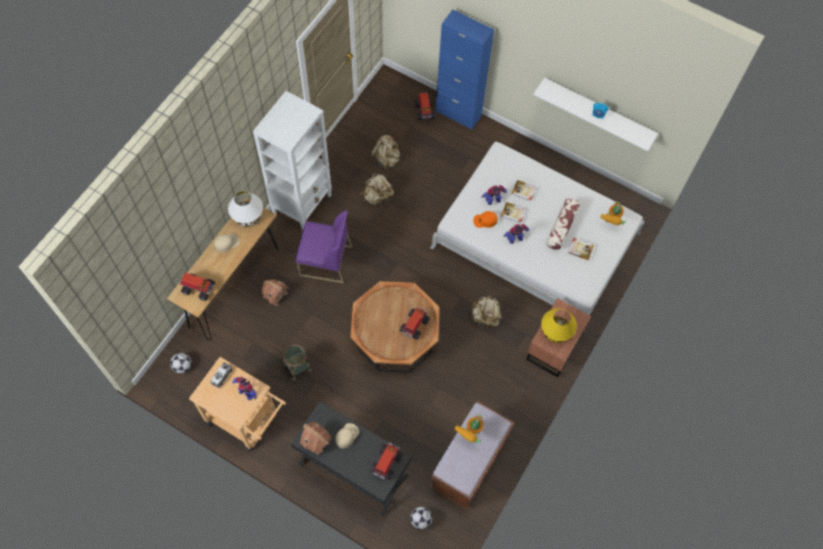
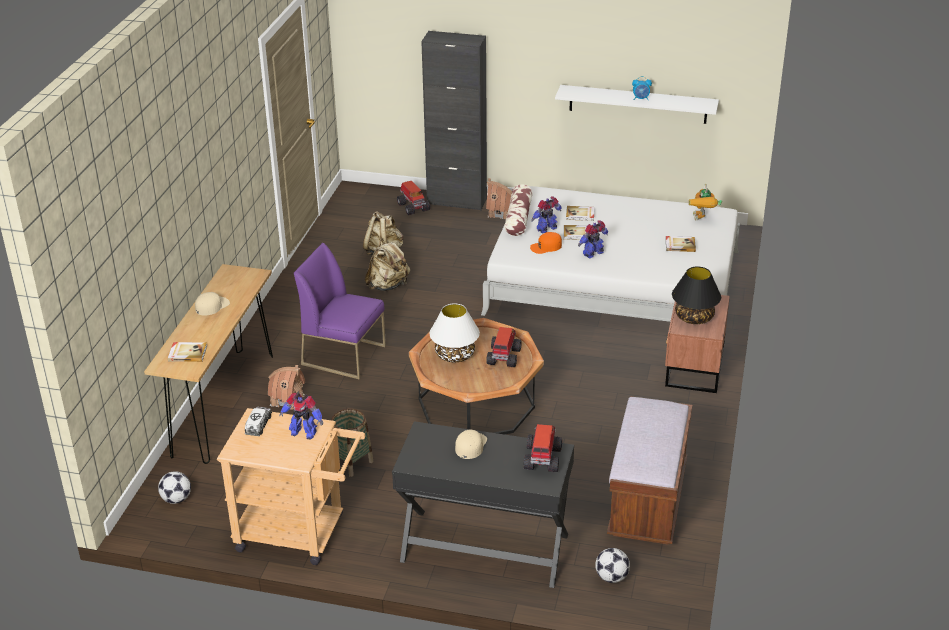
camera: 15 degrees left, 30 degrees down
(198, 288) = (187, 353): toy truck -> book
(248, 216) = (232, 279): white table lamp -> white table lamp (455, 355)
(302, 204) = (289, 311): white bookcase -> none
(317, 441) = (430, 460): toy house -> toy house (500, 213)
(325, 261) = (344, 355): purple chair -> purple chair turned 150 degrees counterclockwise
(458, 113) = (457, 201): blue cabinet -> black cabinet
(470, 434) = (640, 426): toy robot -> none
(485, 317) = (588, 360): beige backpack -> none
(556, 331) = (694, 317): yellow table lamp -> black table lamp
(562, 227) = (645, 233): pillow -> pillow (518, 218)

